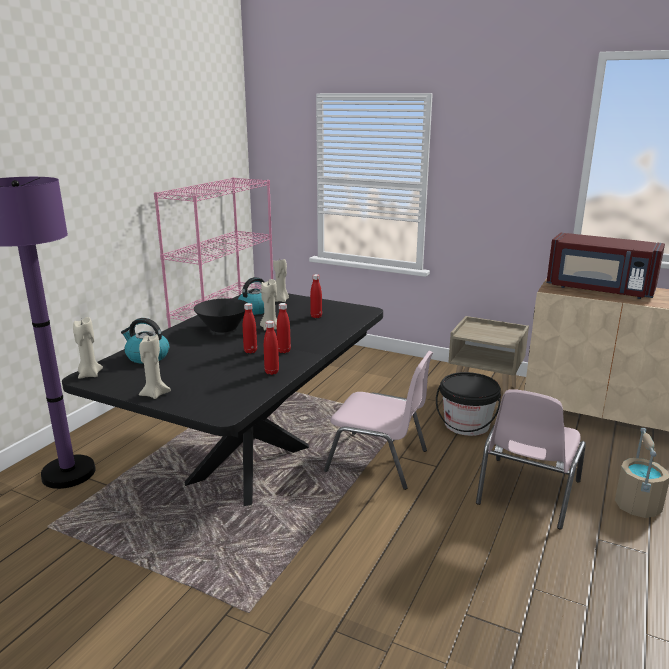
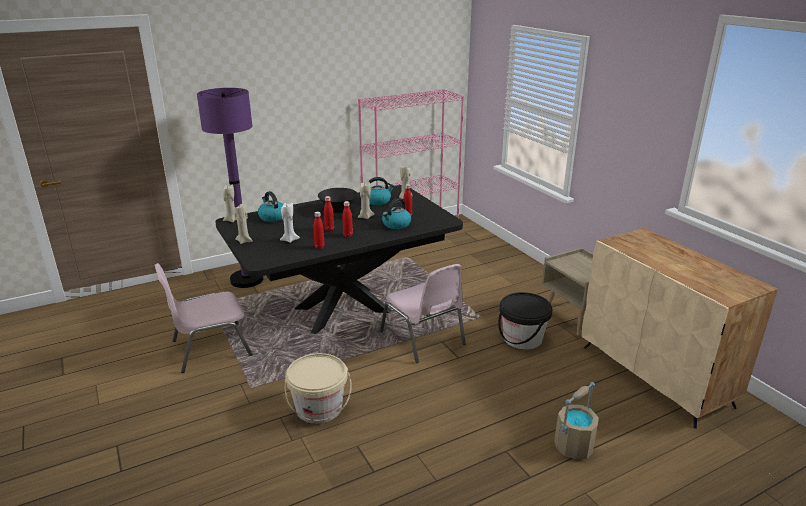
camera: 35 degrees right, 5 degrees up
(218, 375) = (289, 240): none -> white candle
(319, 327) = (396, 225): none -> kettle
(368, 592) = (319, 408): none -> beige bucket
(526, 493) = (498, 401): pink chair -> pink chair (210, 348)
(599, 290) = (660, 253): red microwave -> none

